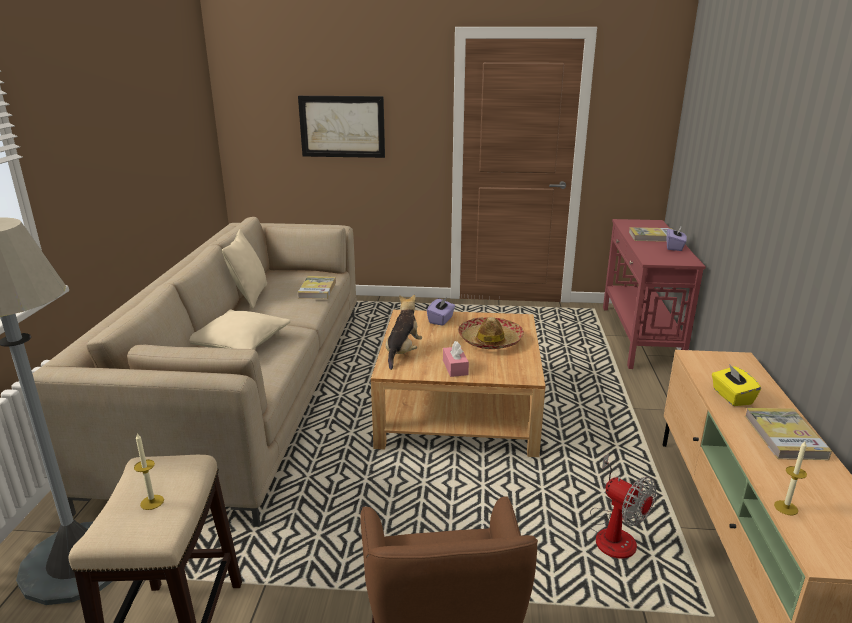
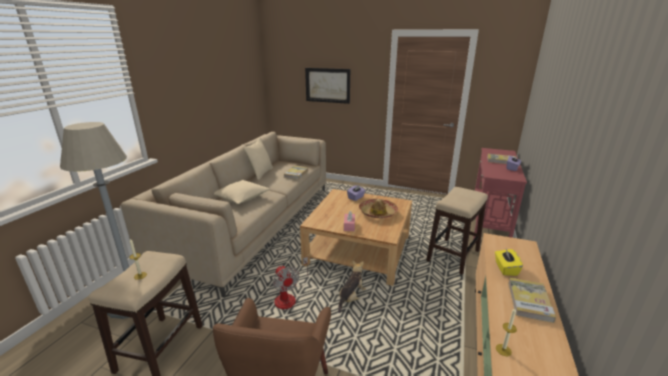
camera: 15 degrees right, 0 degrees up
(402, 352) = (325, 213): plush toy -> plush toy (351, 298)
(609, 397) = (453, 256): none -> stool
(613, 533) = (419, 341): fan -> fan (289, 297)

